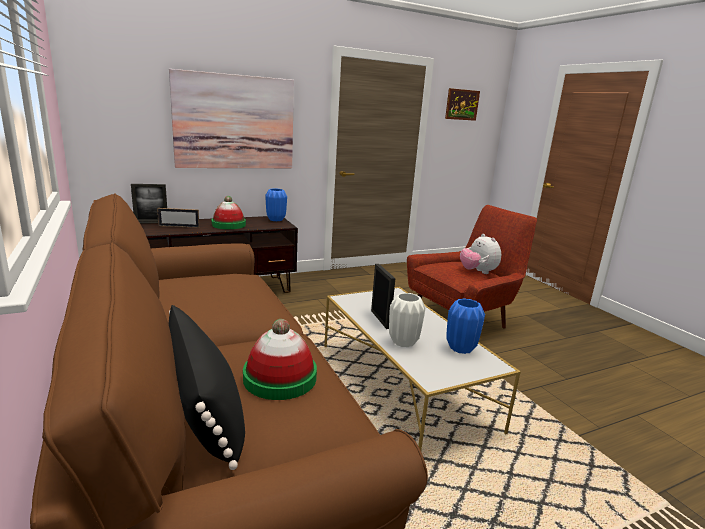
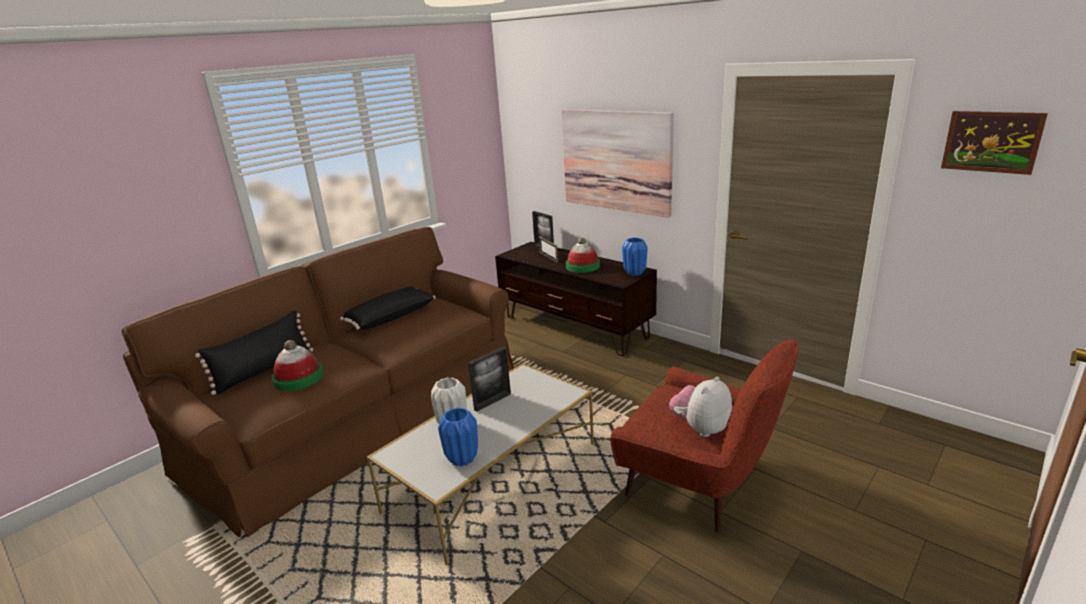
camera: 70 degrees right, 5 degrees up
(179, 304) = (390, 317): none -> black pillow

